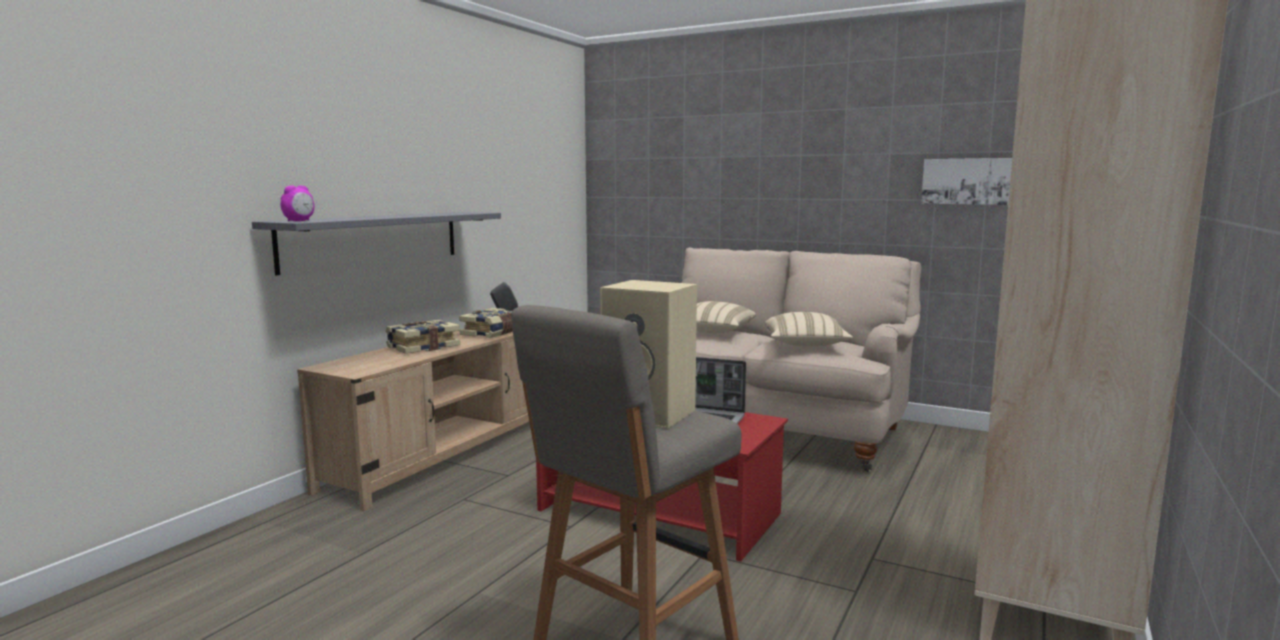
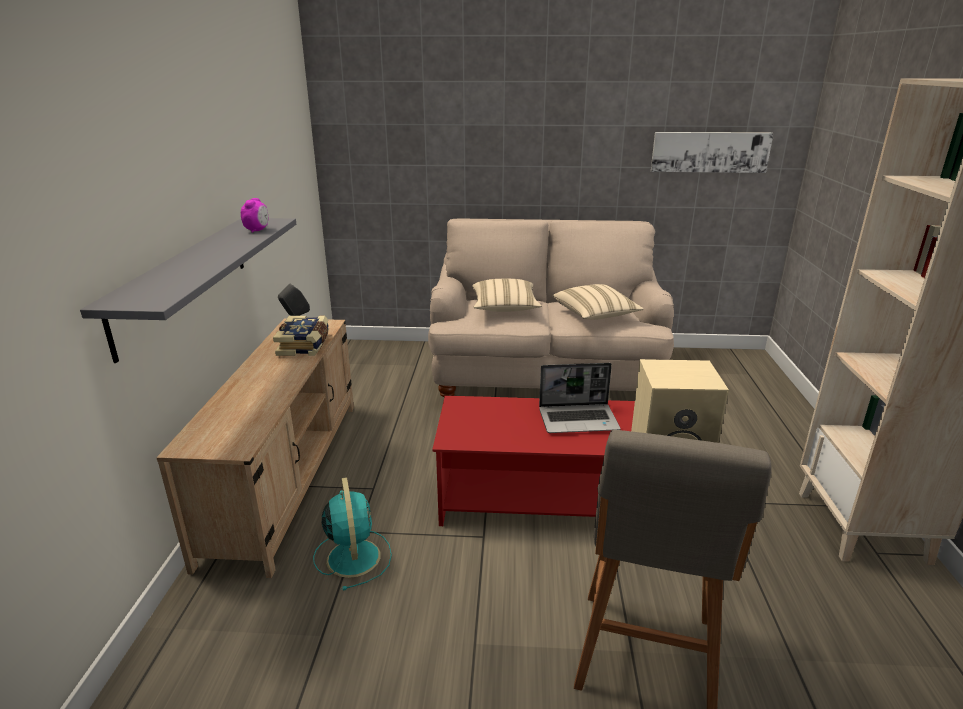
camera: 25 degrees left, 15 degrees up
(299, 221) = (150, 301): alarm clock -> alarm clock (257, 230)
(422, 347) = (258, 385): book -> none
(441, 513) = (353, 556): none -> turquoise fan

